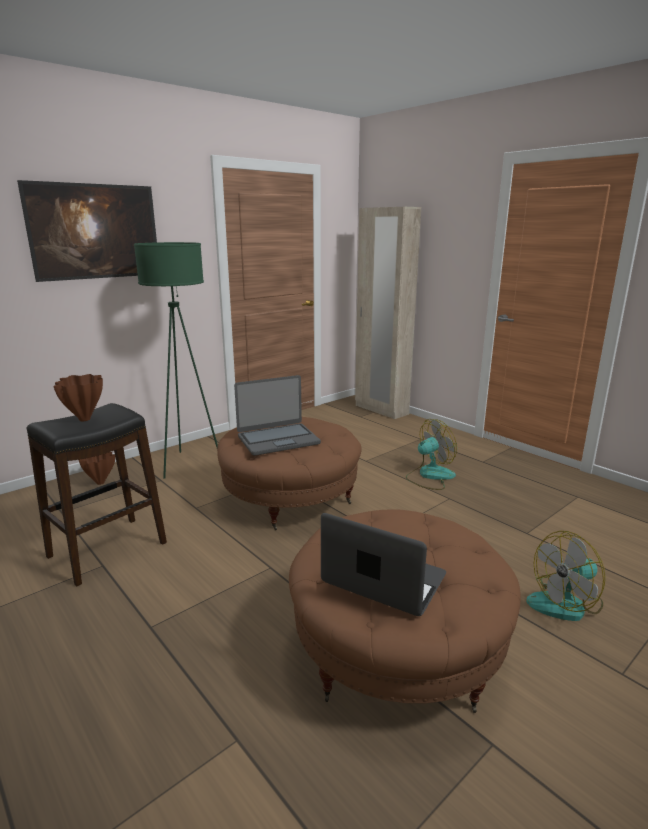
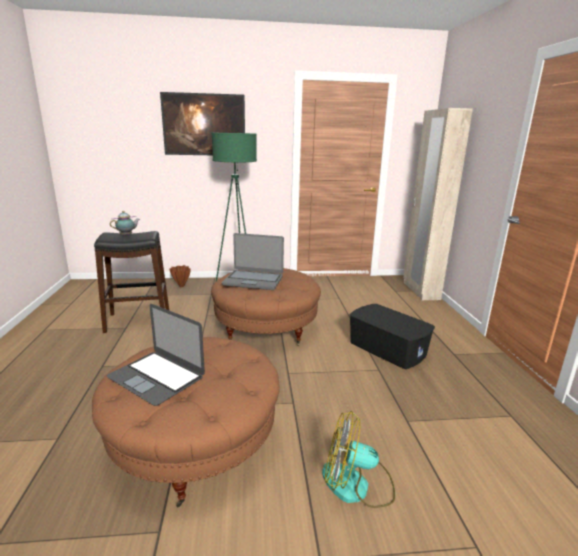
camera: 35 degrees right, 0 degrees up
(85, 419) = (127, 235): brown vase -> teapot
(384, 578) = (156, 377): laptop -> laptop turned 150 degrees clockwise
(429, 476) = (387, 349): fan -> black storage box

